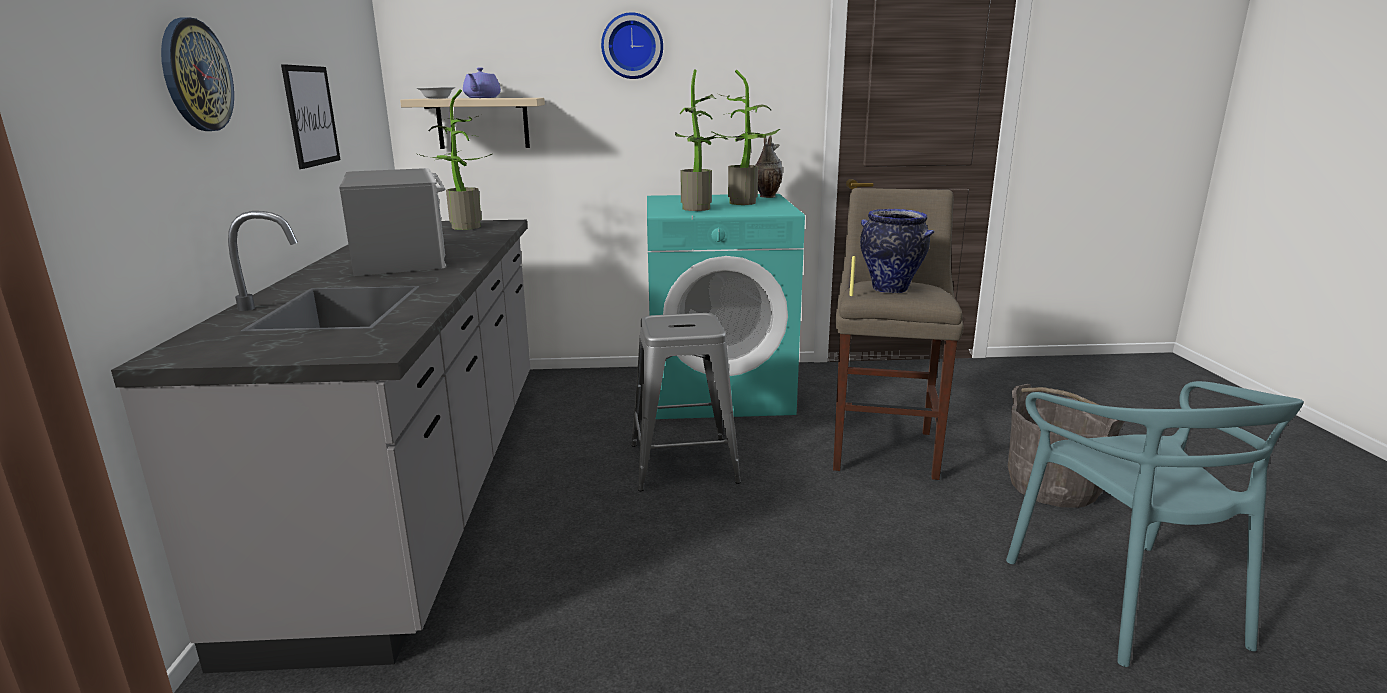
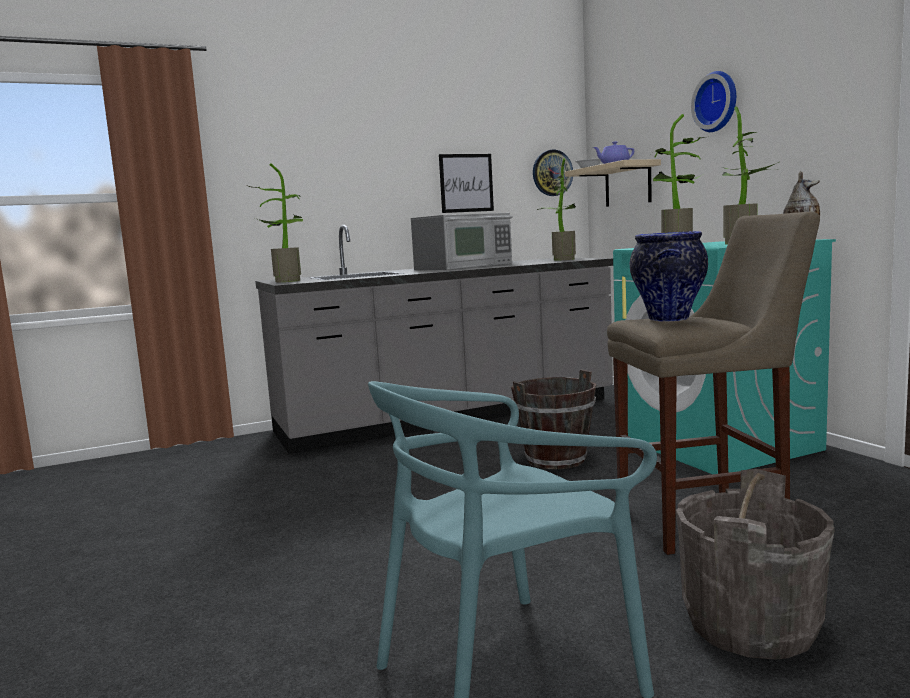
camera: 70 degrees right, 10 degrees down
(196, 75) = (355, 162): wall clock -> wall clock (552, 173)
(292, 348) = (287, 281): none -> potted plant
(683, 463) = (556, 460): grey stool -> brown bucket

